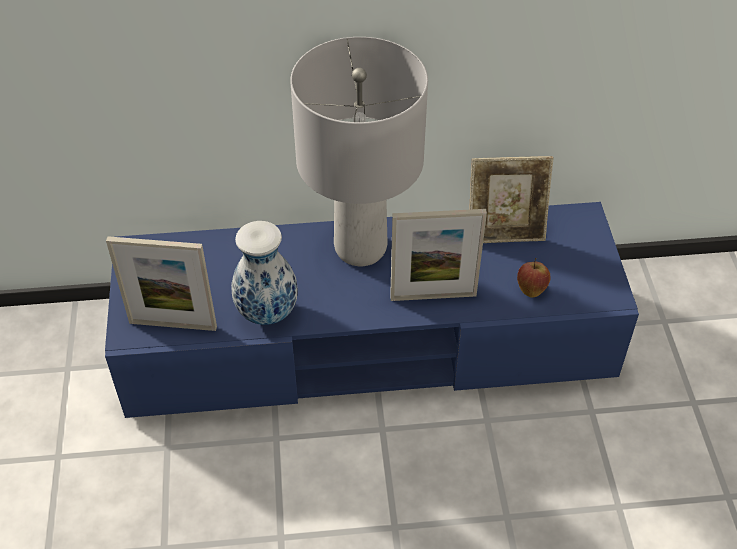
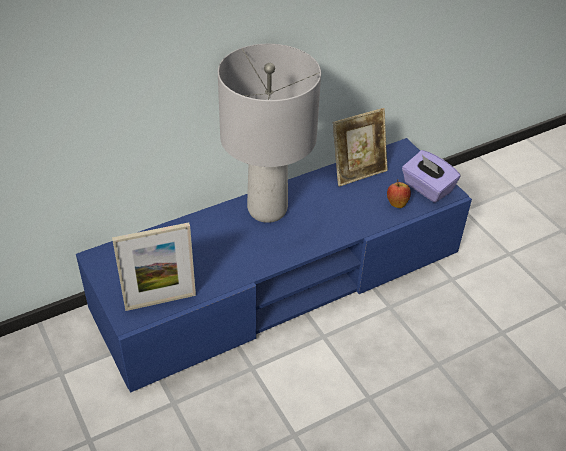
camera: 25 degrees left, 5 degrees down
(267, 312) = (226, 271): vase -> none
(433, 296) = (336, 226): picture frame -> none
(584, 281) = (427, 188): none -> purple tissue box

